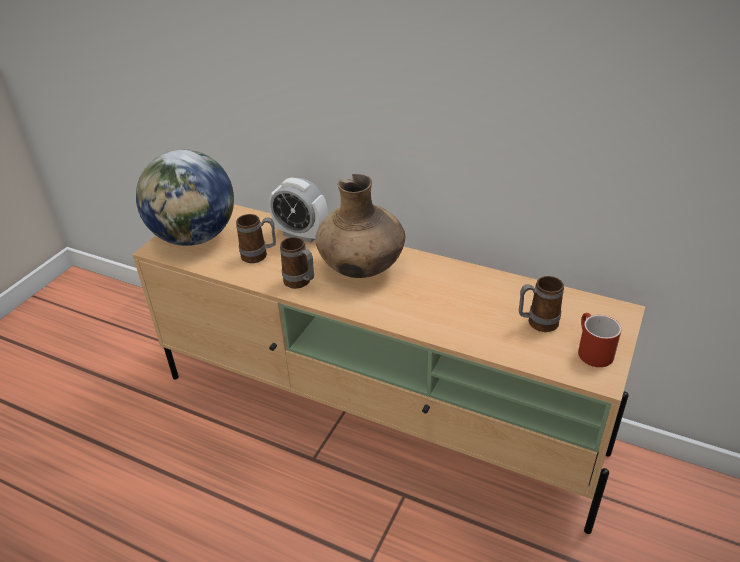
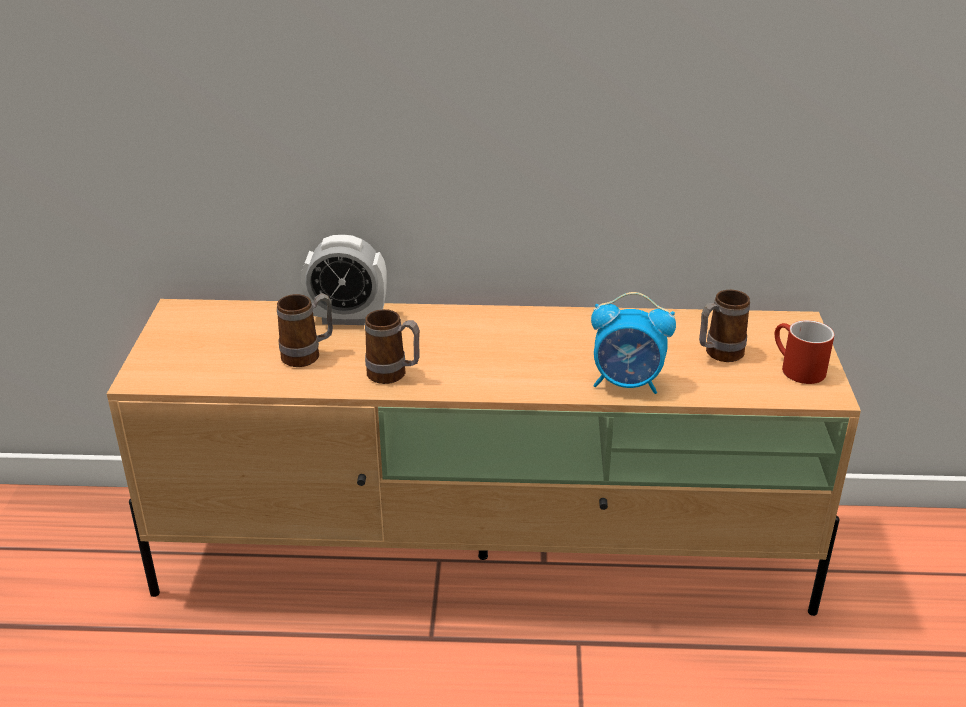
camera: 25 degrees left, 5 degrees down
(195, 237) = (191, 352): globe -> none
(362, 268) = (462, 340): brown vase -> none
(452, 329) = (627, 383): none -> alarm clock

